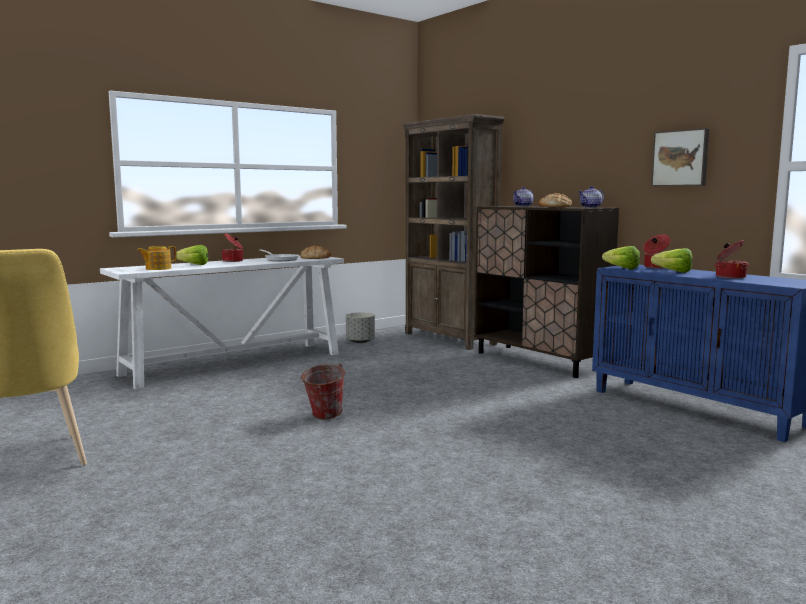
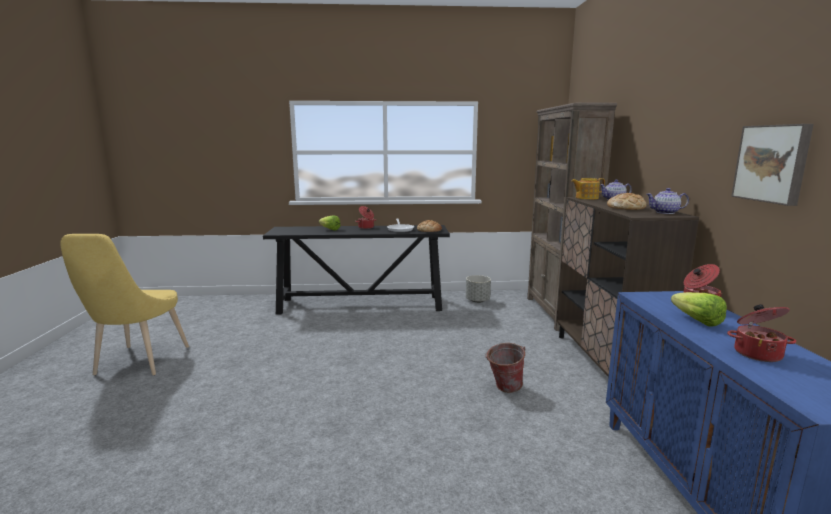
camera: 35 degrees right, 5 degrees up
(157, 268) = (298, 231): teapot -> teapot (586, 198)
(235, 364) = (362, 305): white console table -> black console table
(323, 417) = (332, 377): bucket -> bucket (503, 388)
(619, 268) = (642, 298): lettuce -> none

